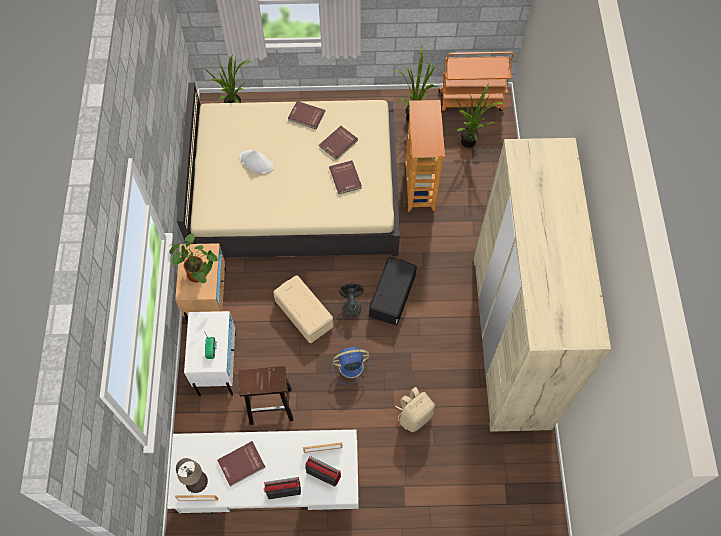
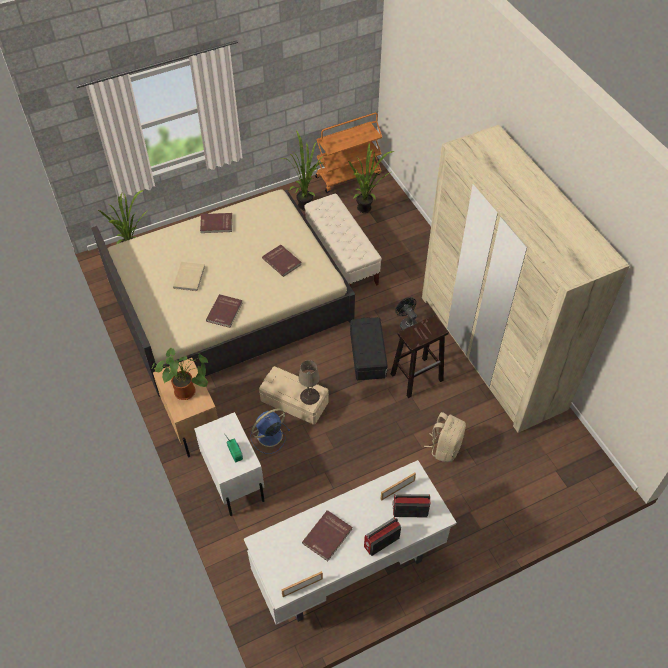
camera: 25 degrees left, 10 degrees down
(196, 481) = (291, 571): beige table lamp -> beige table lamp (309, 396)
(257, 162) = (190, 277): white hat -> beige book
(271, 406) = (307, 494): brown stool -> brown stool (417, 377)
(339, 143) = (259, 236): red book -> red book (225, 312)
(349, 366) = (362, 430): blue fan -> blue fan (268, 436)
(351, 305) = (335, 377): black fan -> black fan (406, 324)
(419, 187) = (341, 258): bookcase -> beige bench

